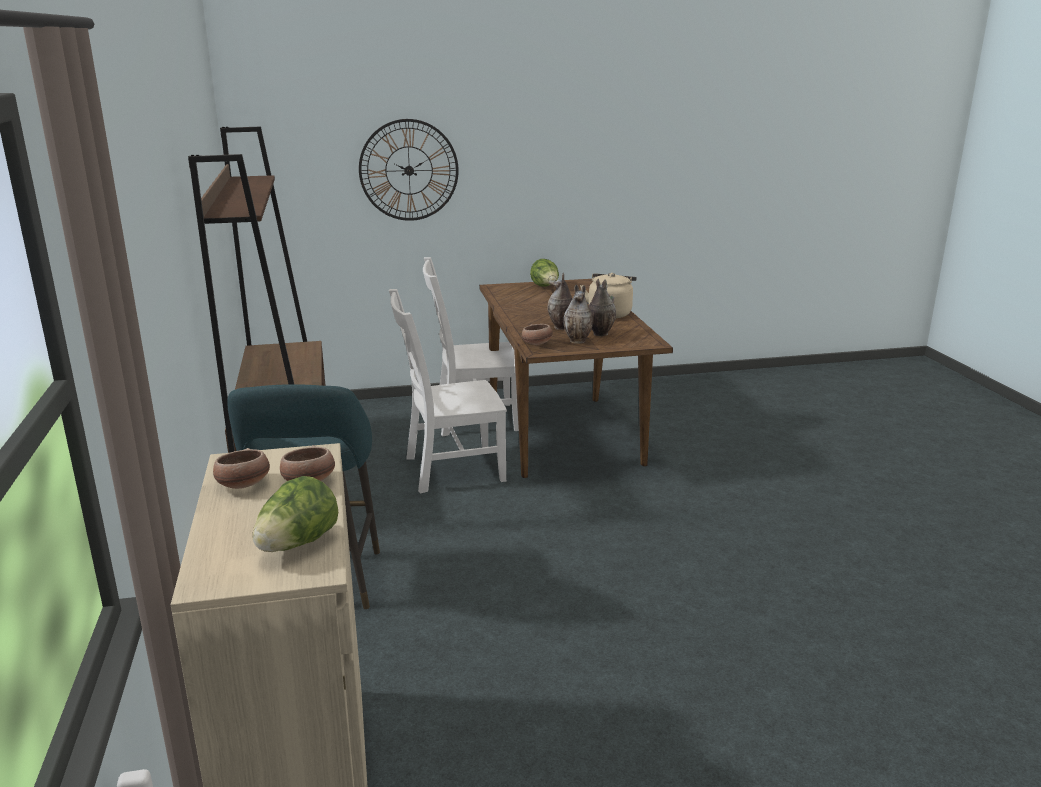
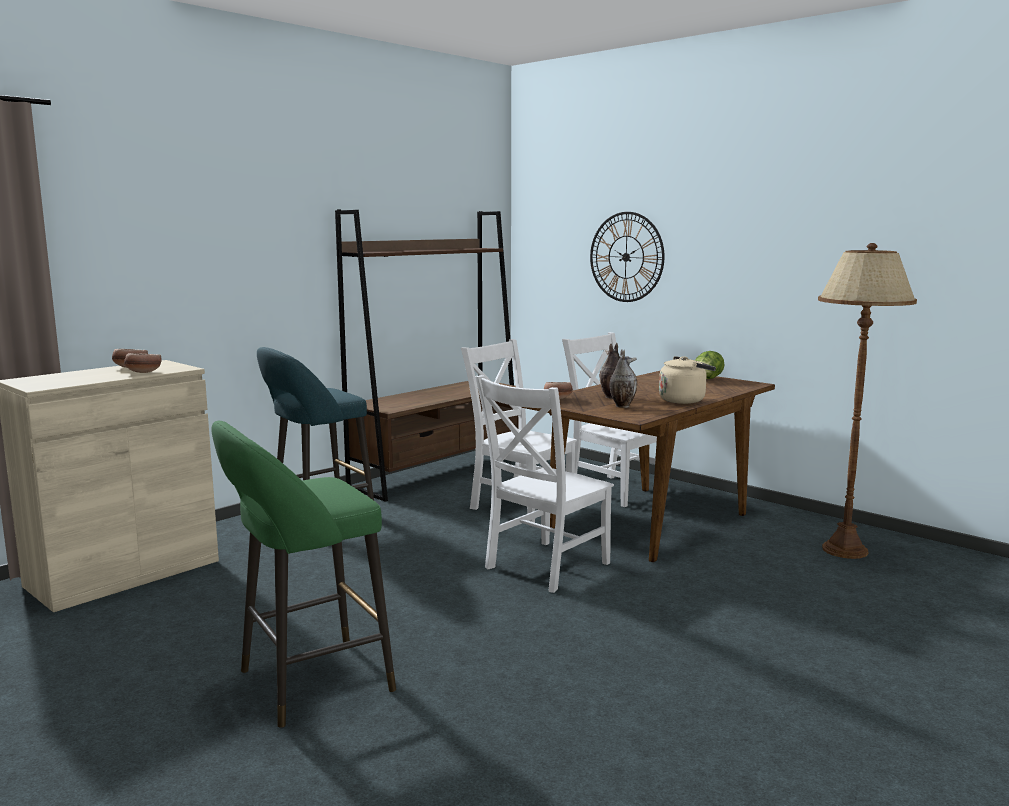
camera: 55 degrees right, 10 degrees down
(297, 544) = (65, 382): lettuce -> none
(578, 341) = (590, 404): vase -> none
(607, 510) = (544, 567): none -> white chair
(699, 400) = (845, 550): none -> brown floor lamp
(744, 707) = (307, 683): none -> green stool

